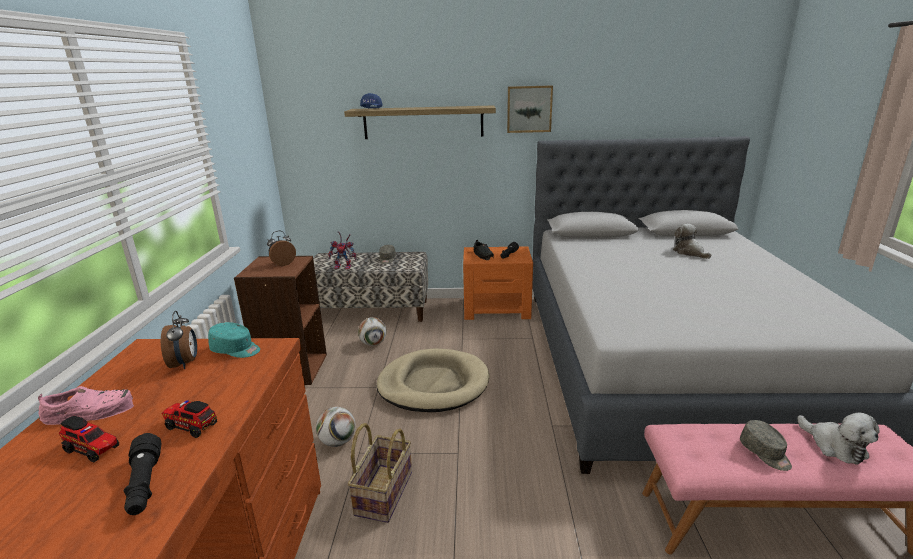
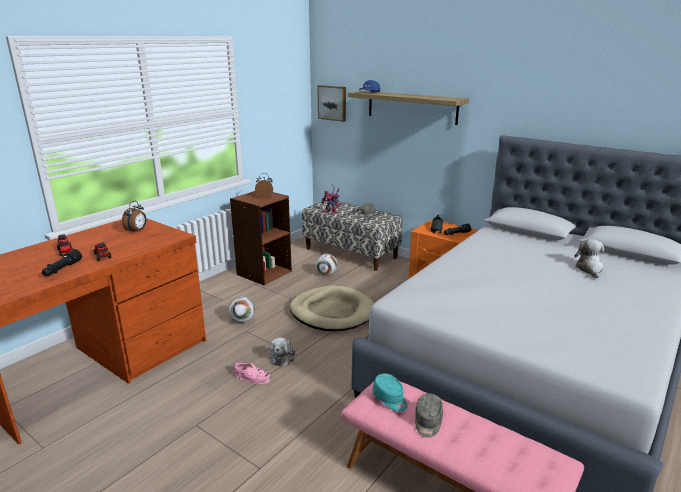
camera: 35 degrees right, 0 degrees up
(90, 411) = (83, 238): pink shoe -> pink shoe (252, 377)
(236, 350) = (163, 232): turquoise cap -> turquoise cap (390, 399)
(383, 492) = (234, 355): basket -> none
(529, 109) = (499, 105): picture -> picture (332, 103)
(834, 446) = (493, 446): plush toy -> plush toy (283, 357)

